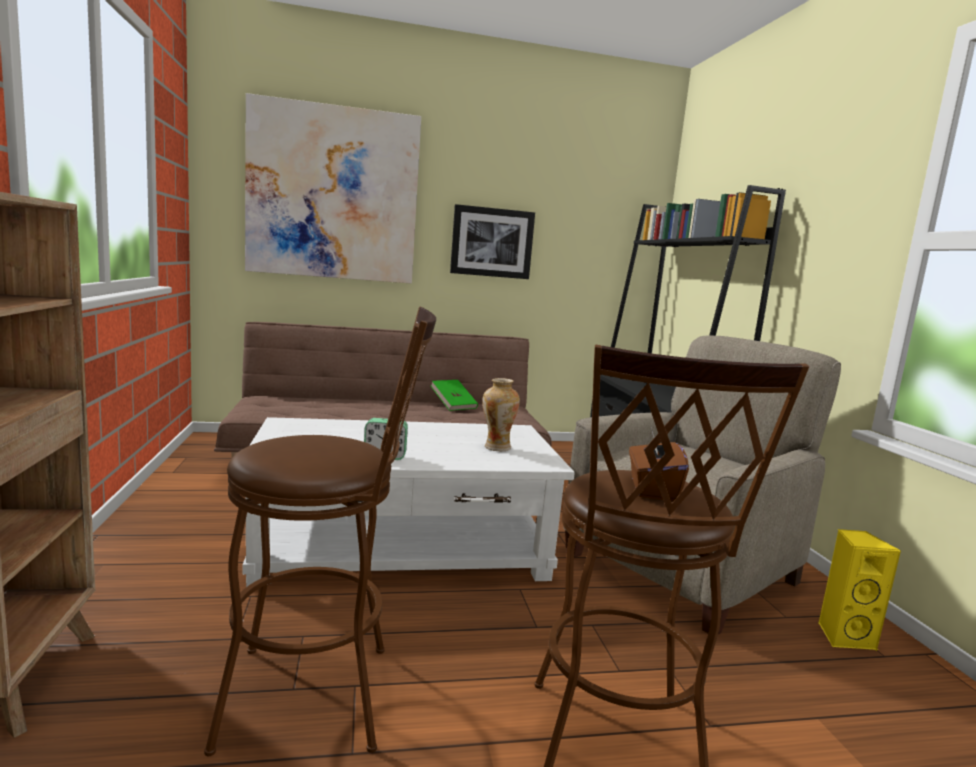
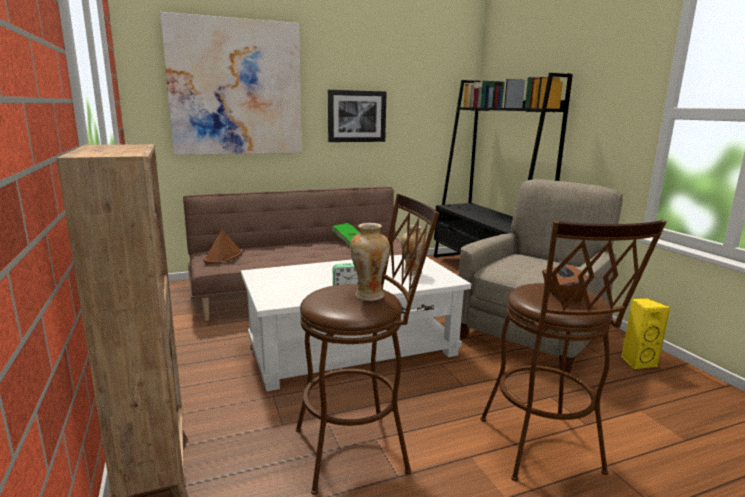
camera: 10 degrees left, 5 degrees up
(274, 403) = (223, 257): none -> brown hat
(337, 452) = (368, 296): none -> vase

